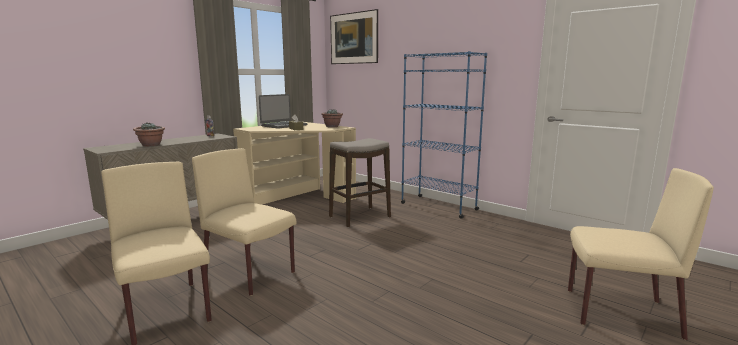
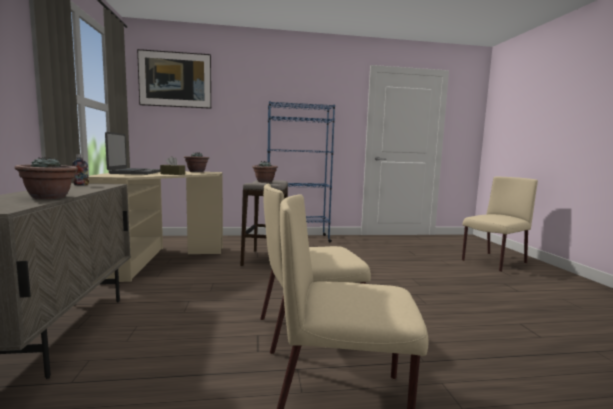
camera: 50 degrees left, 5 degrees down
(359, 141) = (264, 182): none -> potted plant

